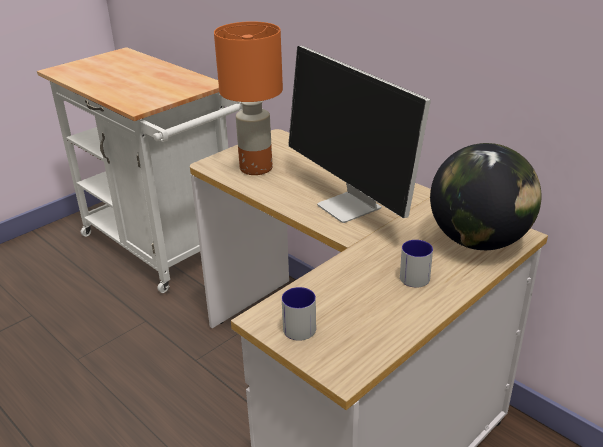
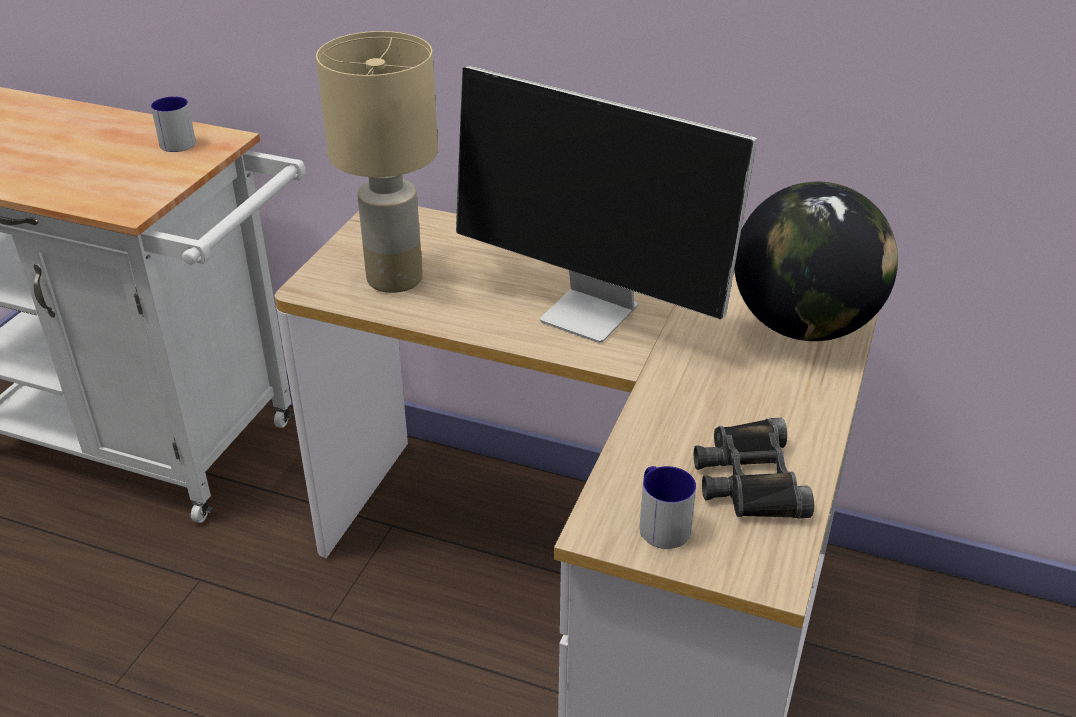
camera: 25 degrees left, 5 degrees up
(256, 168) = (394, 278): orange table lamp -> beige table lamp
(372, 316) = (748, 479): none -> black binoculars
(413, 274) = (756, 400): mug -> mug (176, 141)

